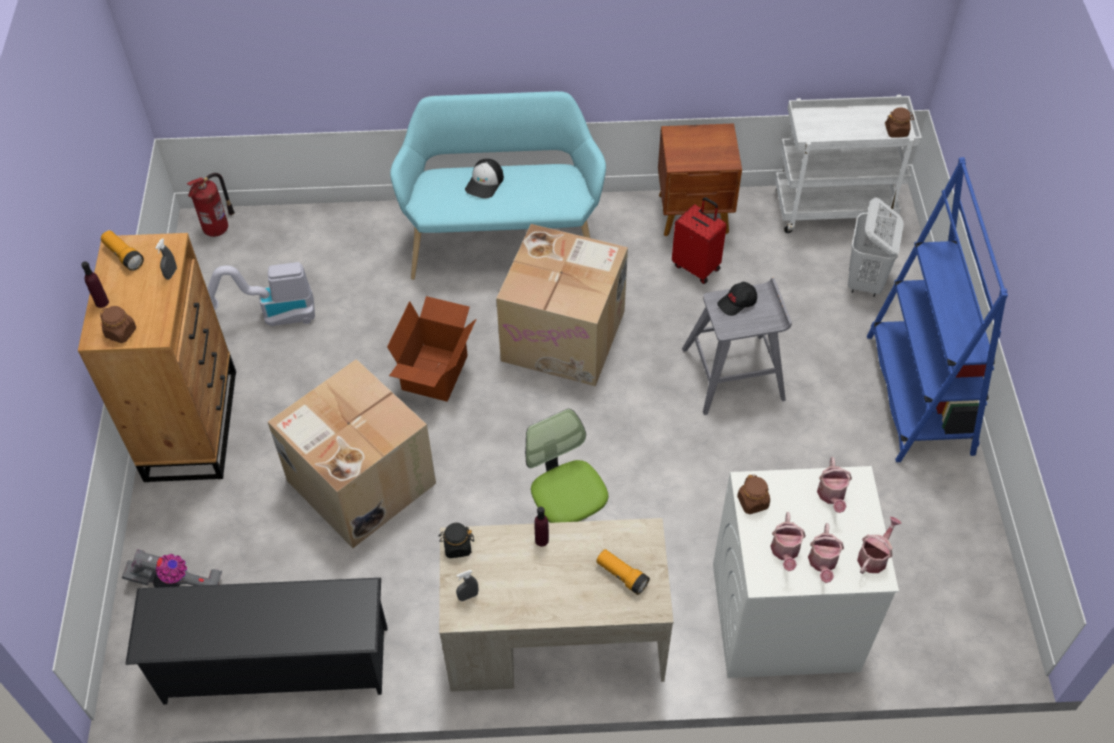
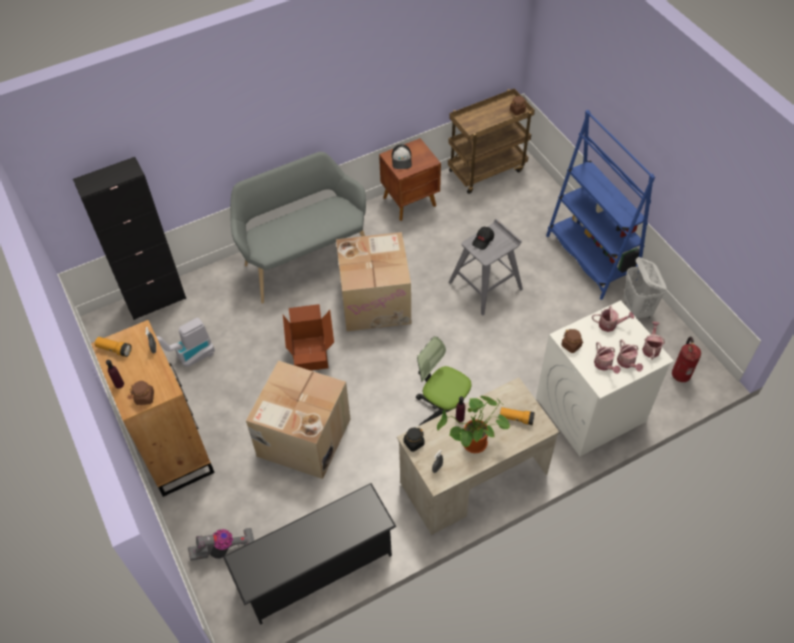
camera: 25 degrees left, 0 degrees up
(218, 228) = (114, 319): fire extinguisher -> fire extinguisher (681, 374)
(281, 224) = (156, 300): none -> black cabinet
(485, 183) = (291, 225): cap -> cap (402, 160)
(502, 239) = (304, 258): turquoise bench -> grey bench
(537, 587) = (473, 446): none -> potted plant
(697, 266) = (429, 232): red suitcase -> none
(831, 496) = (610, 324): watering can -> watering can turned 60 degrees counterclockwise
(833, 208) = (487, 170): white cart -> brown cart
(865, 281) = (527, 205): white laundry basket -> white laundry basket (637, 309)

